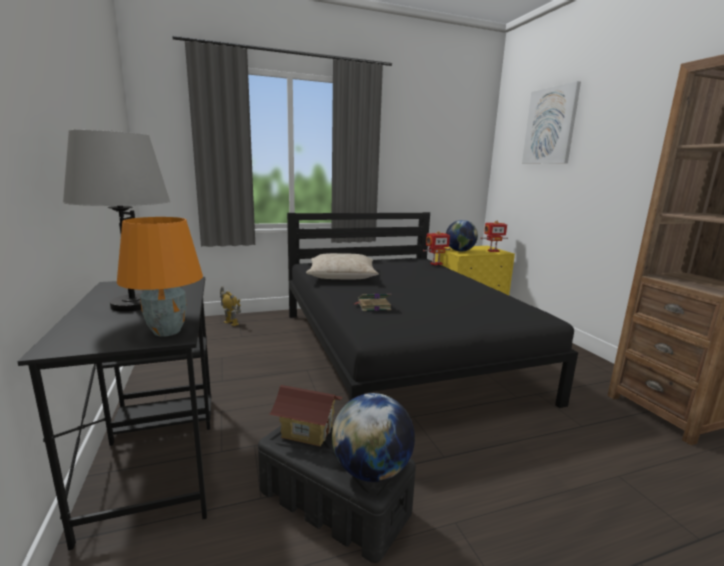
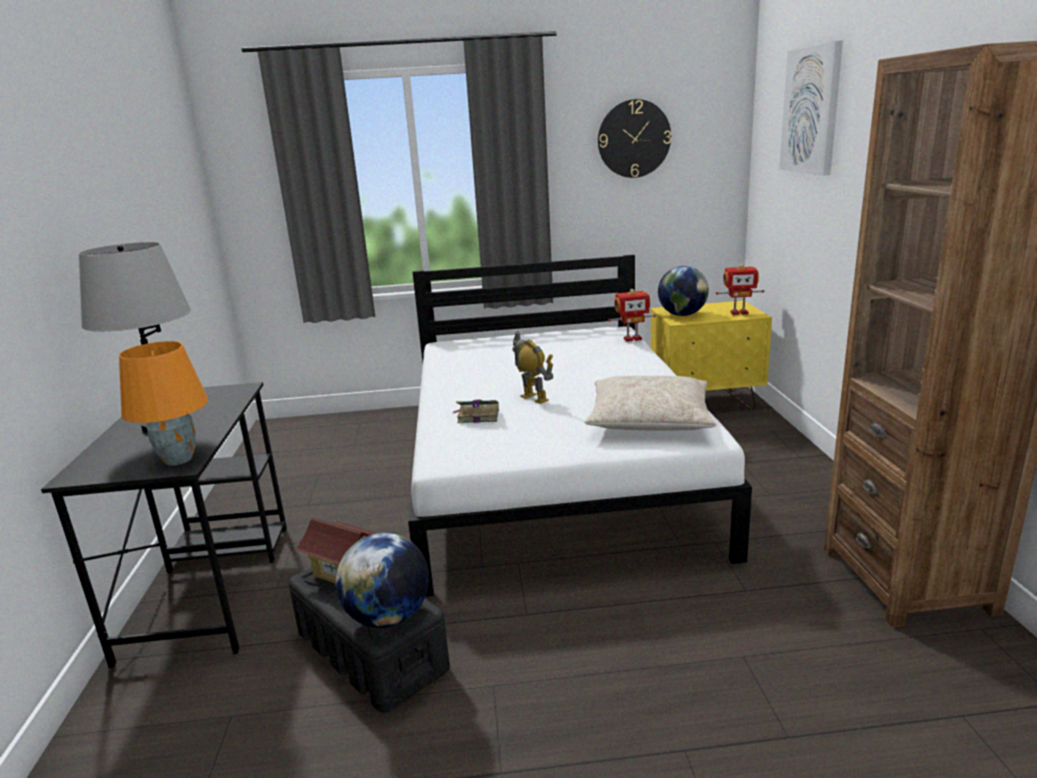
camera: 15 degrees right, 5 degrees up
(231, 323) = (349, 425): toy robot -> toy robot (534, 398)
(342, 276) = (475, 364): beige pillow -> beige pillow (649, 419)
(399, 351) = (553, 472): black bed -> white bed
(429, 140) = (634, 139): none -> wall clock

